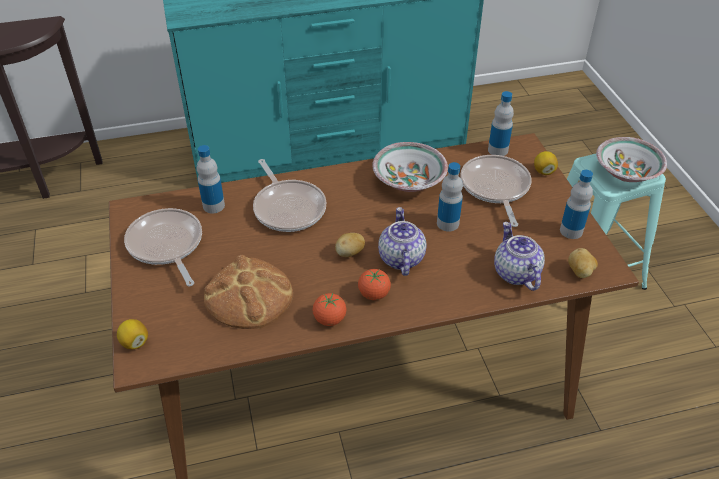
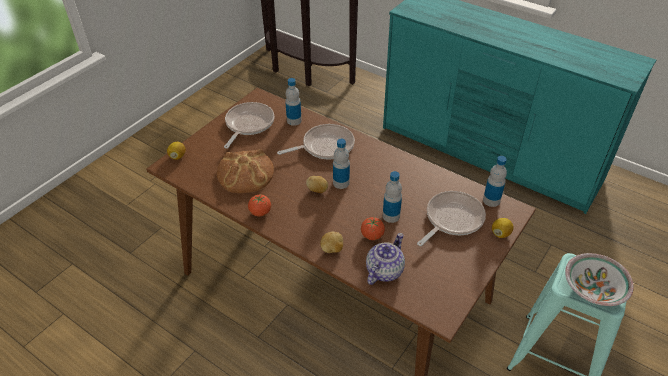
camera: 50 degrees right, 0 degrees up
(288, 207) = (325, 146): frying pan -> frying pan turned 135 degrees counterclockwise
(374, 294) = (297, 218): tomato -> tomato (372, 236)
(400, 258) = (337, 213): teapot -> none
(408, 180) = (407, 178): bowl -> none
(571, 231) = (457, 278): bottle -> bottle (341, 183)
(580, 272) = (422, 303): potato -> potato (332, 249)

